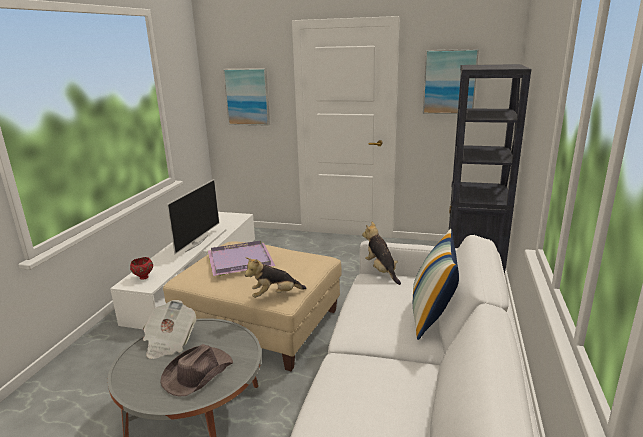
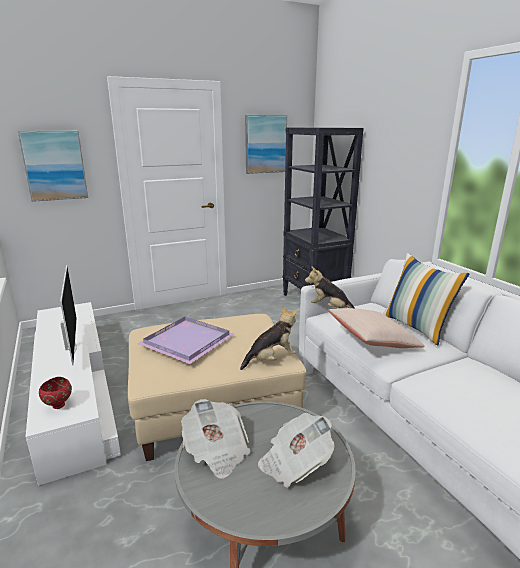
camera: 40 degrees left, 0 degrees up
(197, 373) = (294, 463): brown hat -> newspaper
(275, 295) = (271, 359): plush toy -> plush toy turned 150 degrees counterclockwise
(365, 310) = (372, 340): none -> beige pillow

